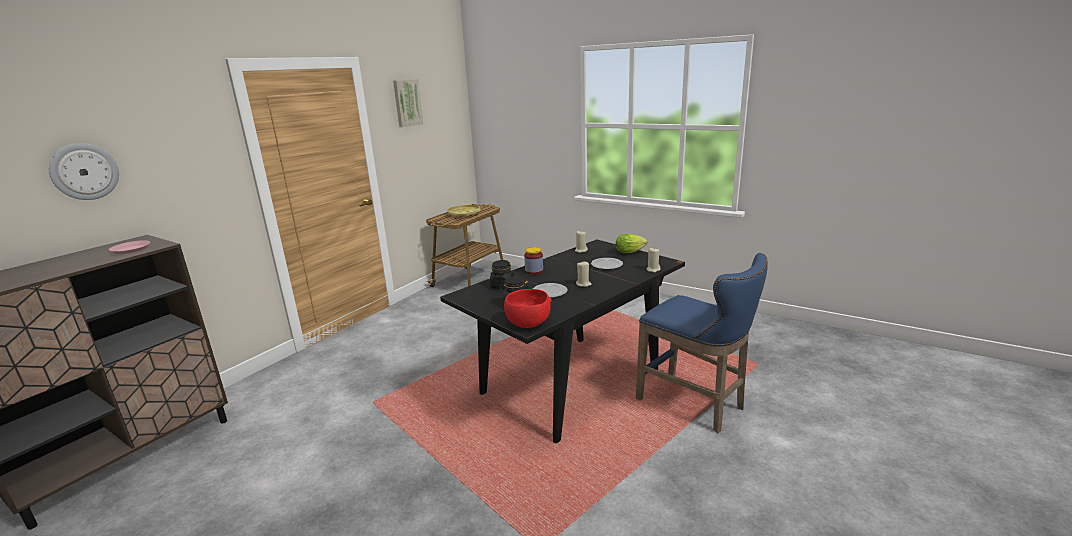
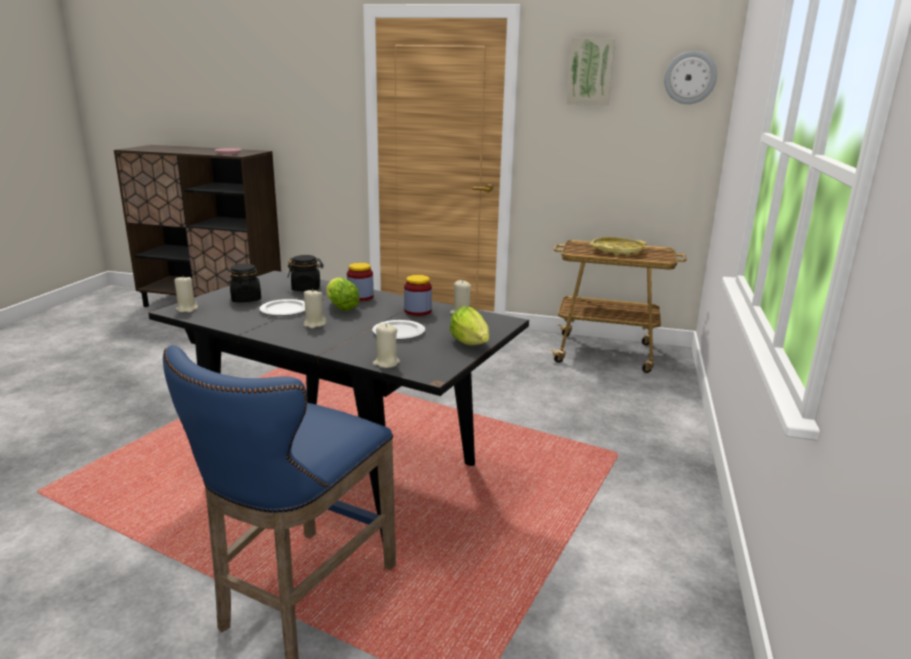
camera: 70 degrees right, 0 degrees up
(84, 171) = (246, 91): wall clock -> wall clock (690, 77)
(528, 323) = (187, 309): red bowl -> beige candle
(552, 277) = (340, 307): none -> lettuce
(571, 259) = (418, 311): none -> jar

